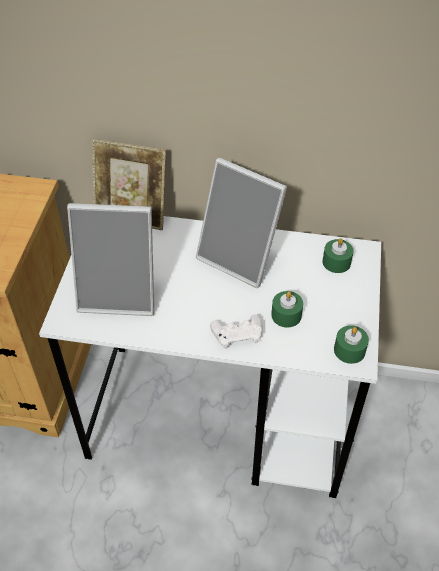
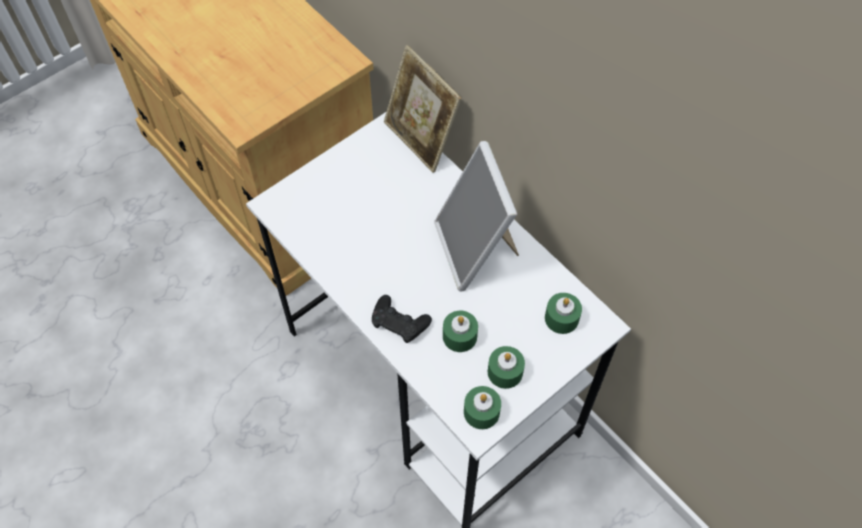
camera: 40 degrees right, 10 degrees up
(120, 293) = (340, 211): picture frame -> none
(237, 334) = (399, 322): white game controller -> black game controller
(337, 316) = (505, 372): none -> green candle

